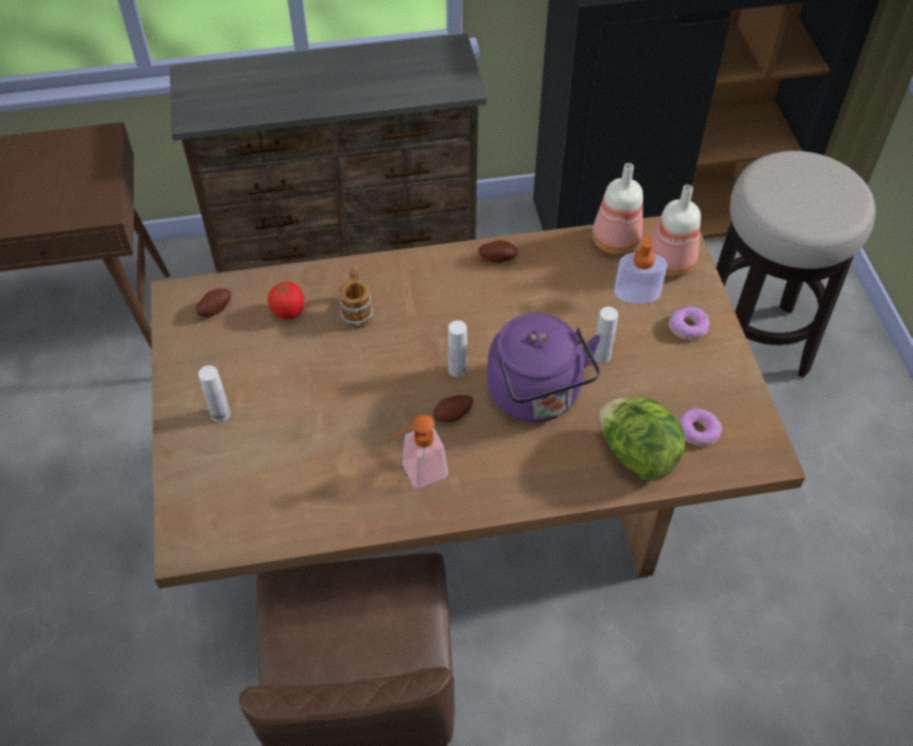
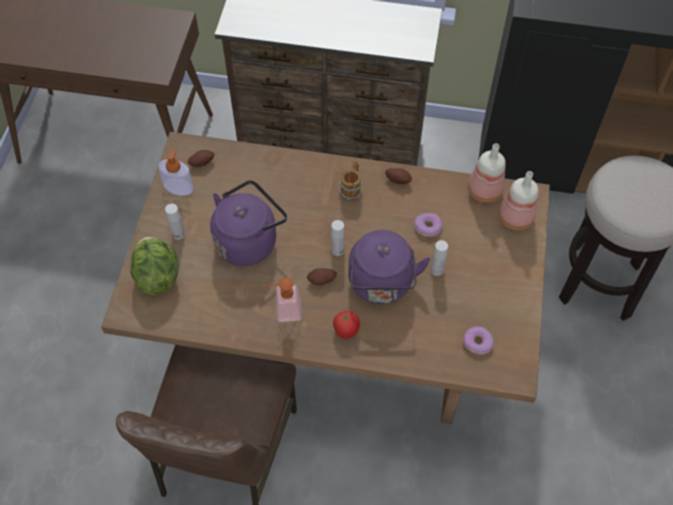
camera: 20 degrees right, 5 degrees up
(288, 311) = (247, 178): tomato -> tomato (346, 330)
(327, 393) = (249, 240): none -> purple kettle
(356, 310) = (290, 190): mug -> mug (352, 189)
(636, 454) = (429, 344): lettuce -> lettuce (157, 275)
(637, 293) = (481, 233): soap dispenser -> soap dispenser (178, 187)
(688, 327) = (506, 268): donut -> donut (427, 227)

